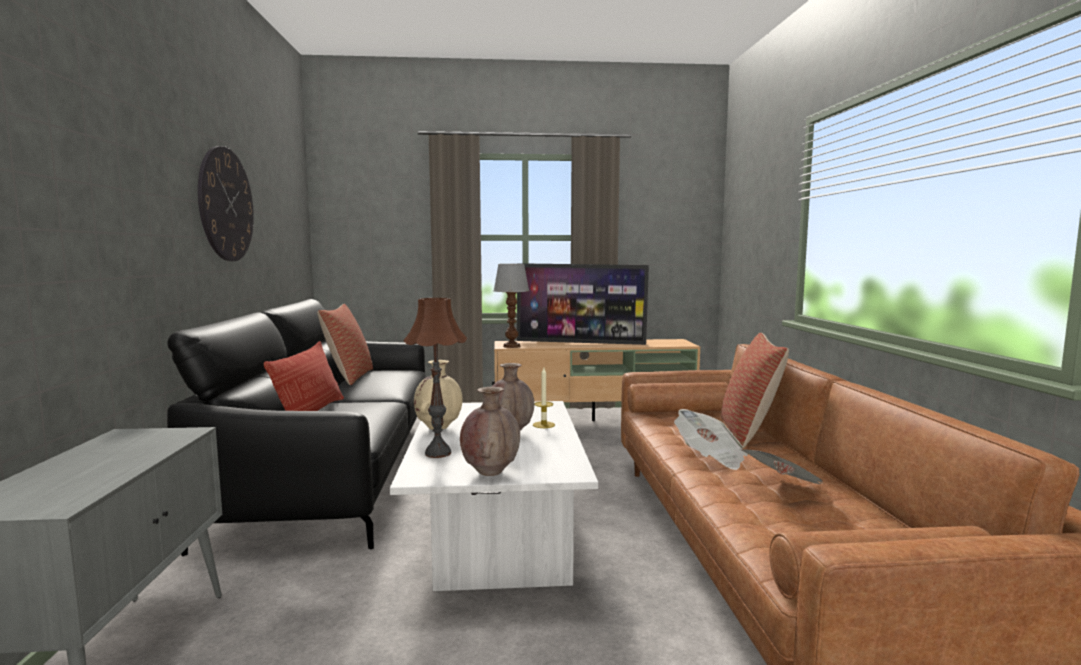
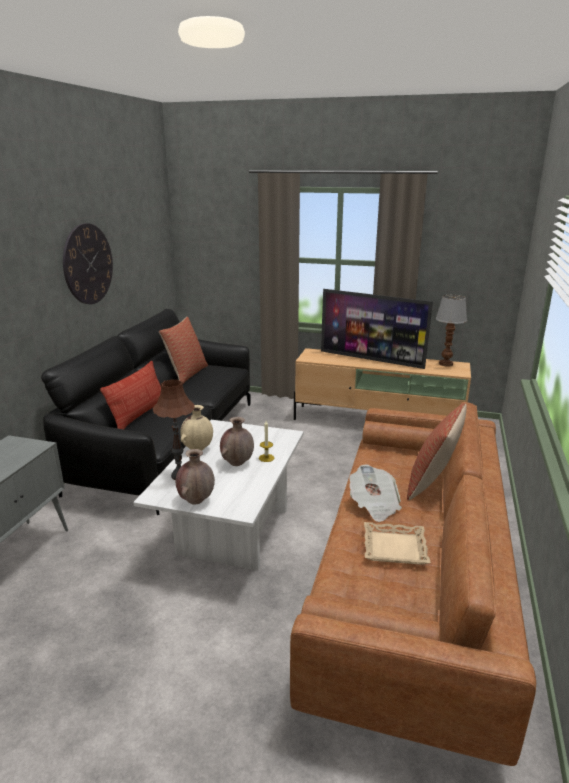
camera: 20 degrees right, 15 degrees up
(511, 346) = (311, 359): table lamp -> table lamp (446, 364)
(784, 489) = (395, 547): newspaper -> beige tray

